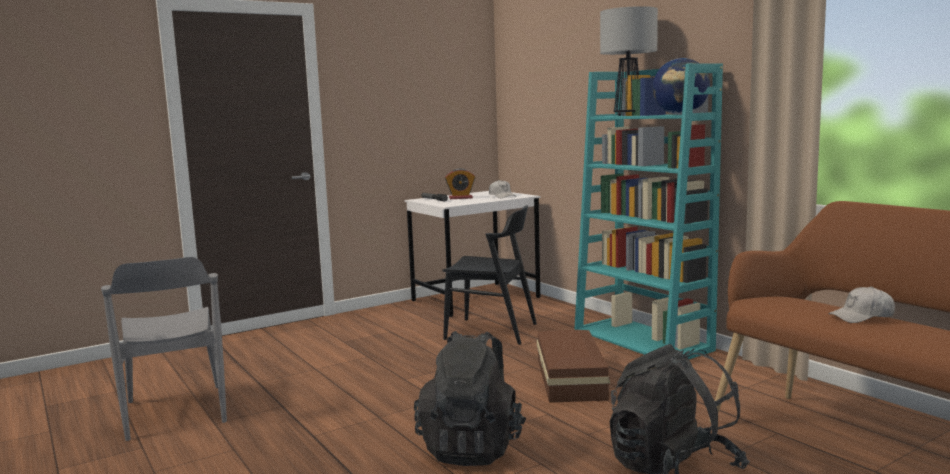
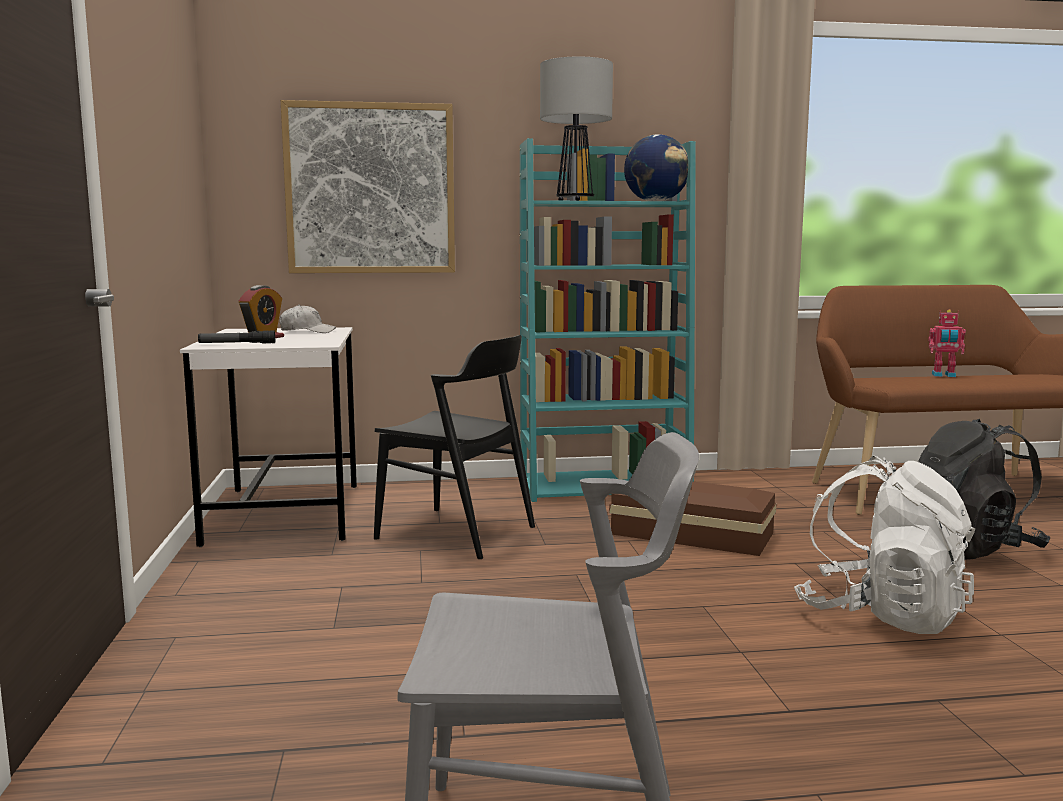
camera: 65 degrees left, 0 degrees up
(472, 448) = (882, 615): black backpack -> white backpack
(491, 331) = (456, 532): black chair -> black chair turned 75 degrees clockwise
(554, 107) = (370, 189): none -> picture
(862, 316) = (944, 375): white cap -> toy robot

